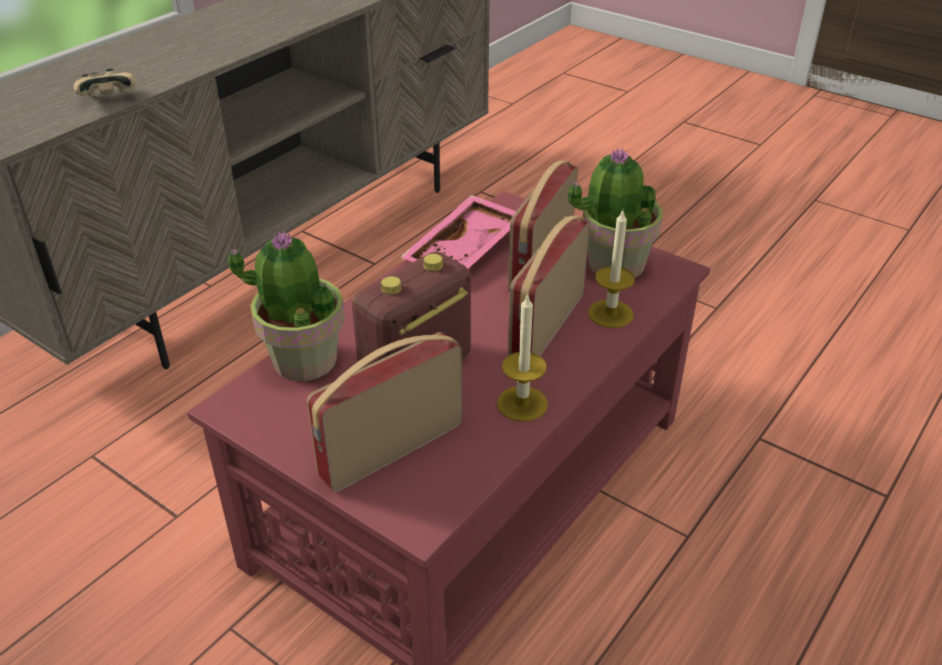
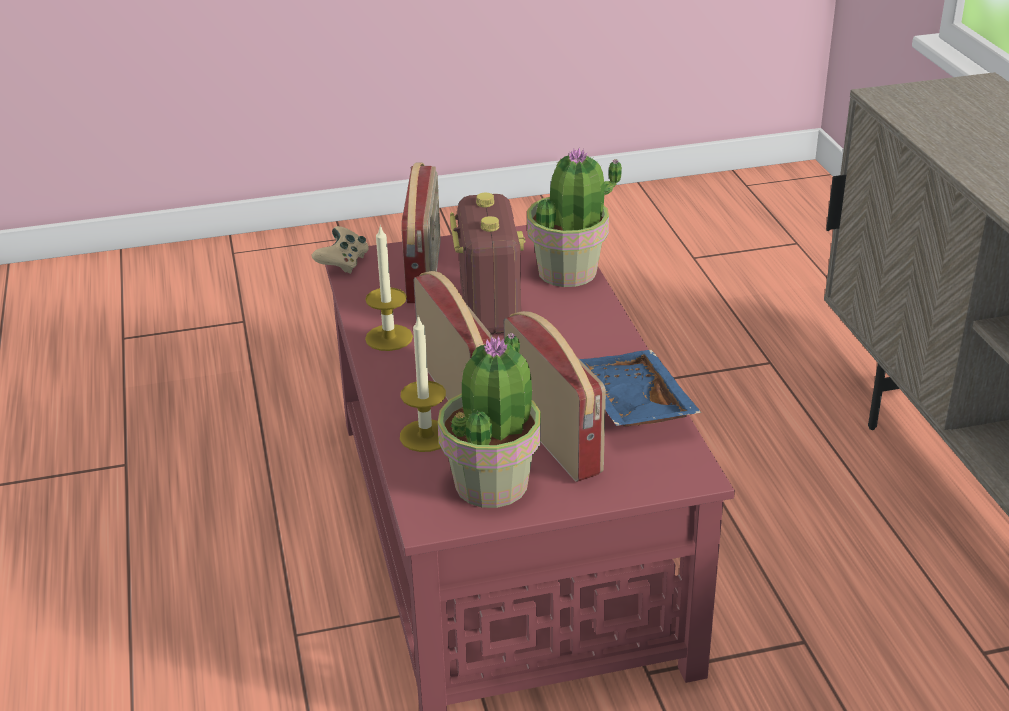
camera: 130 degrees right, 5 degrees down
(108, 98) = (951, 144): beige game controller -> beige game controller (343, 263)
(466, 251) = (630, 404): pink tray -> blue tray

